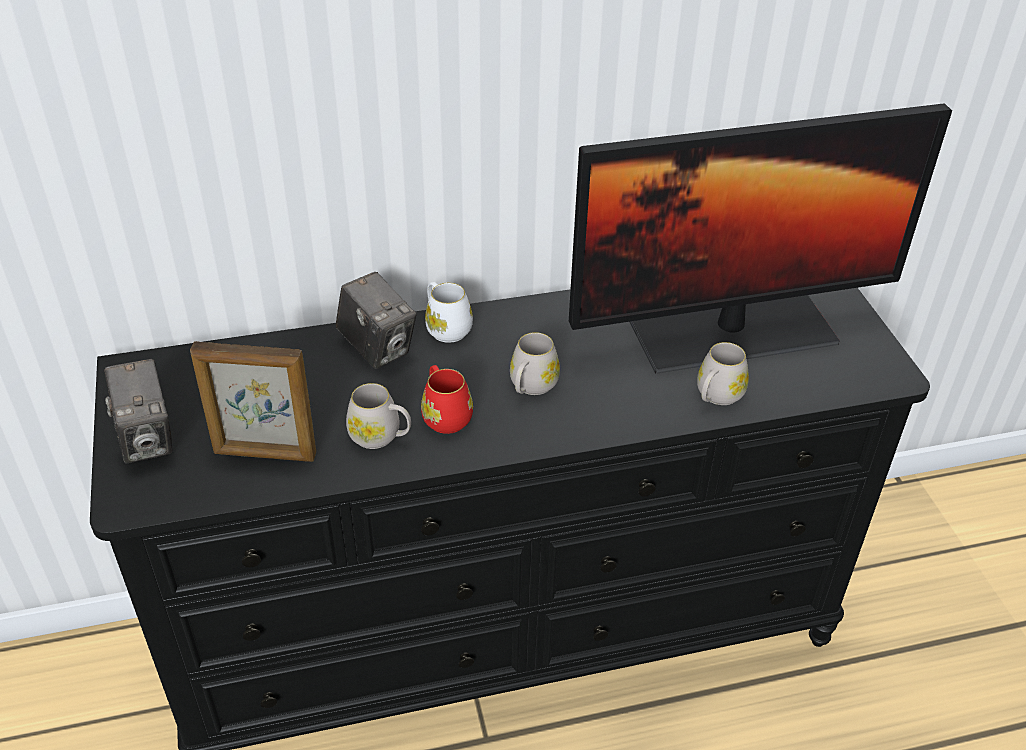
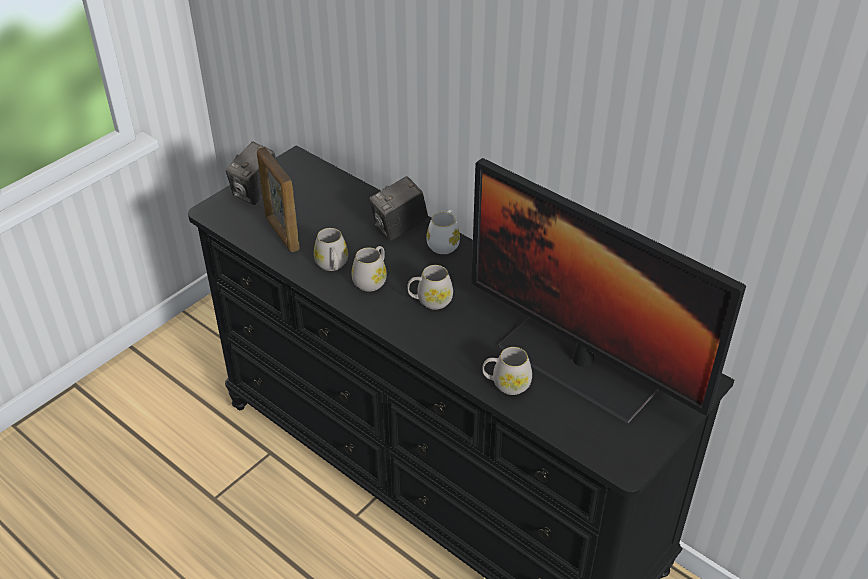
camera: 55 degrees right, 0 degrees up
(377, 348) = (399, 228): camera -> camera turned 45 degrees clockwise
(444, 415) = (372, 279): red mug -> white mug

